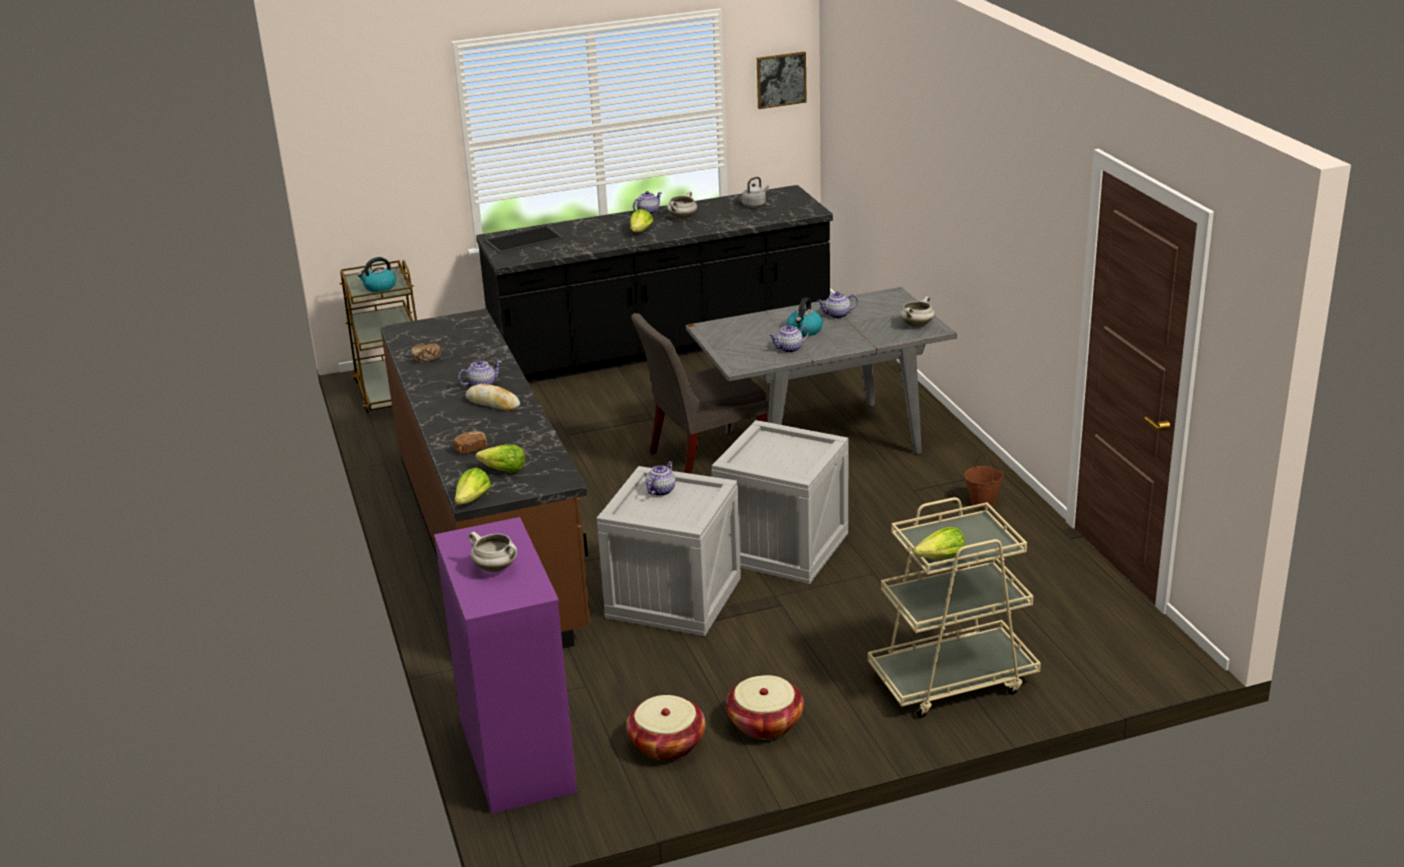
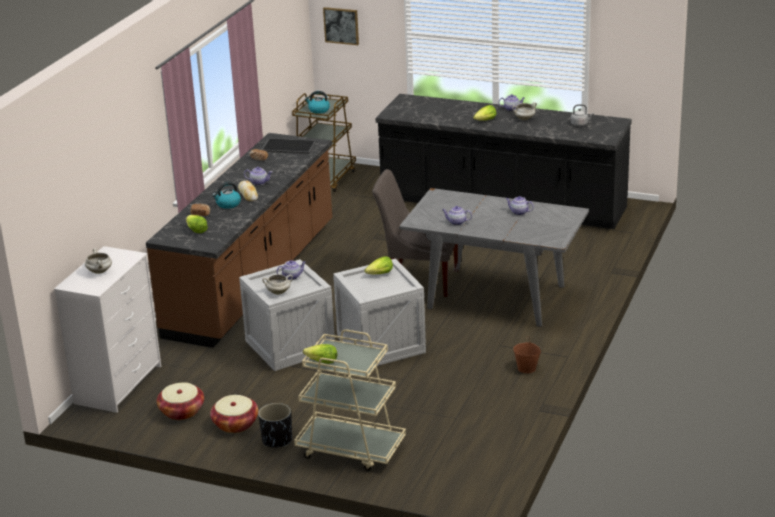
camera: 40 degrees right, 0 degrees up
(473, 500) = (161, 239): lettuce -> lettuce (380, 274)
(516, 754) = (118, 384): purple dresser -> white dresser
(523, 241) = (416, 105): tray -> tray (288, 147)
(781, 79) = (634, 39): picture -> picture (341, 25)
(804, 331) = (484, 215): kettle -> kettle (228, 204)
(849, 715) = (277, 440): none -> black planter
(917, 325) = (551, 235): white cooking pot -> white cooking pot (278, 292)

